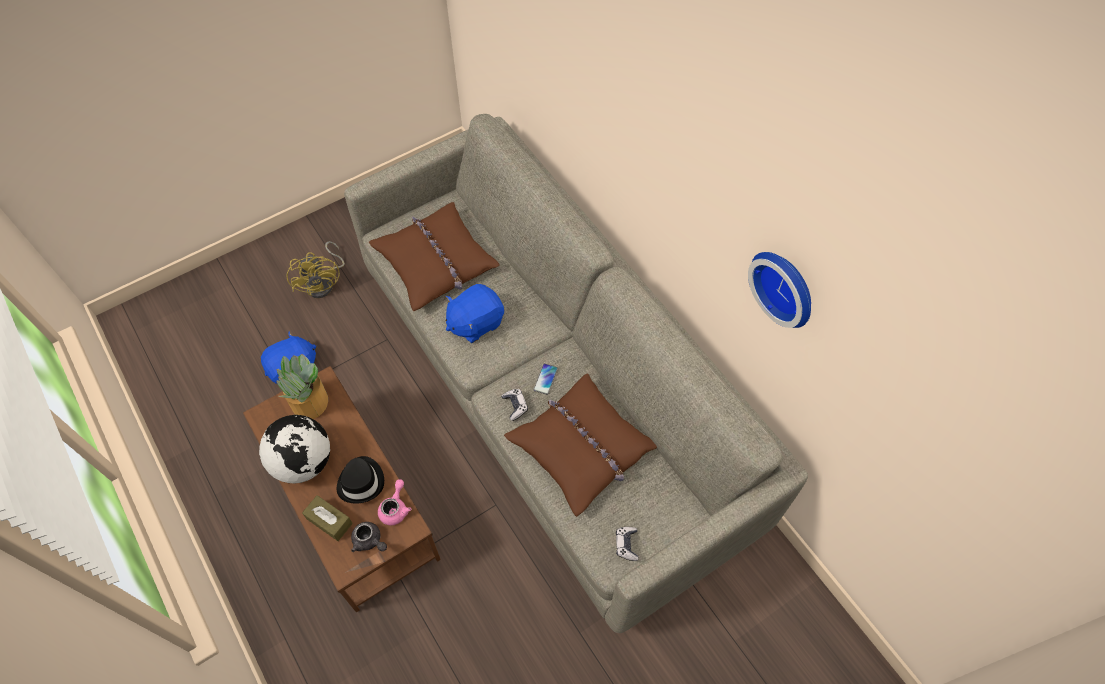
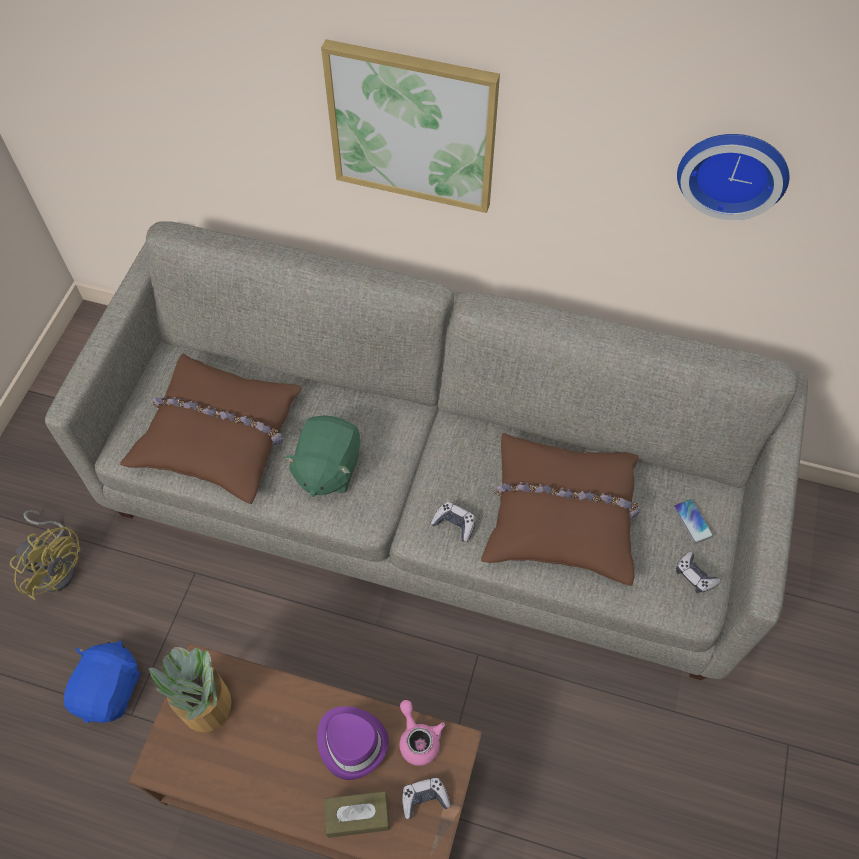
camera: 40 degrees left, 0 degrees up
(303, 461) = (261, 776): globe -> none
(361, 481) = (352, 741): black hat -> purple hat
(369, 541) = (424, 798): grey teapot -> game controller
(475, 322) = (327, 468): blue plush toy -> green plush toy
(545, 379) = (459, 473): phone -> phone (692, 521)
(628, 139) = (412, 127): none -> picture

